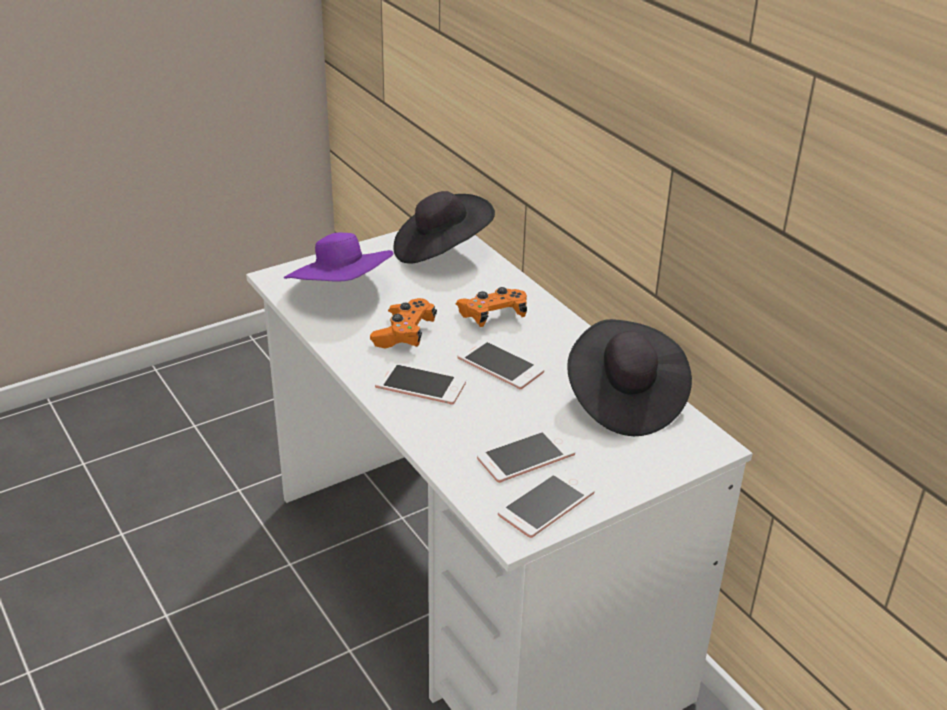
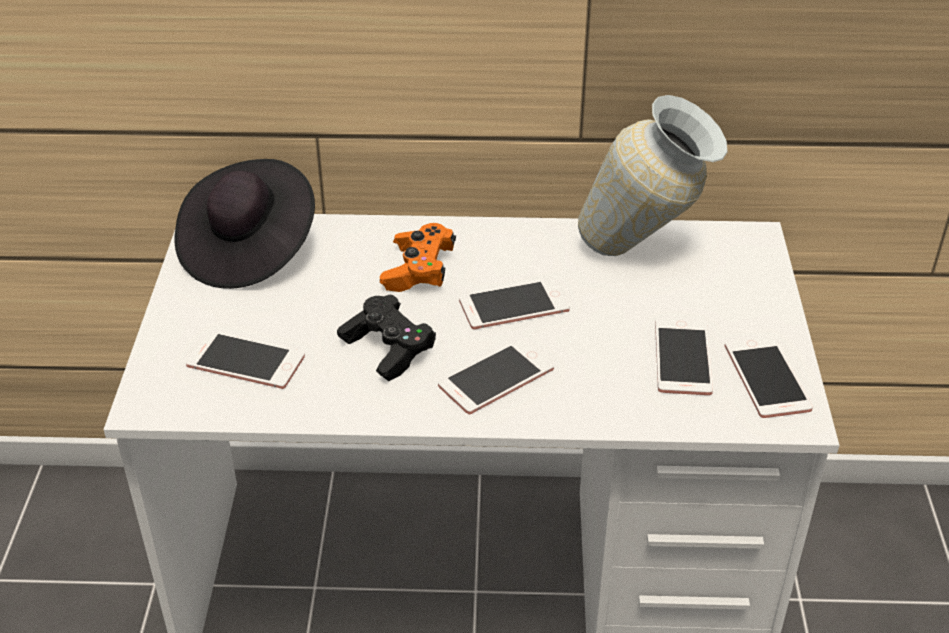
camera: 55 degrees left, 5 degrees up
(342, 292) = (245, 361): purple hat -> phone
(404, 334) = (388, 349): orange game controller -> black game controller
(624, 400) = (645, 255): black hat -> vase

